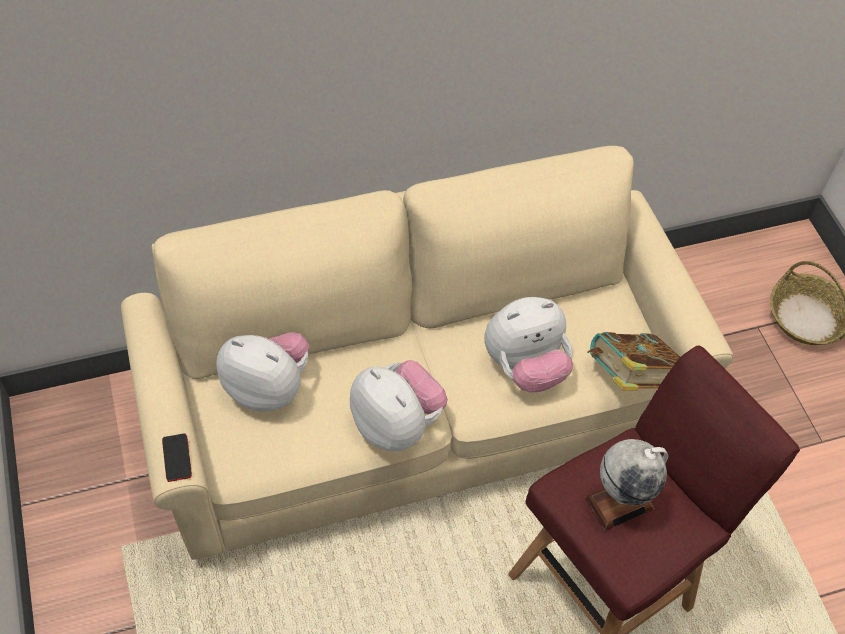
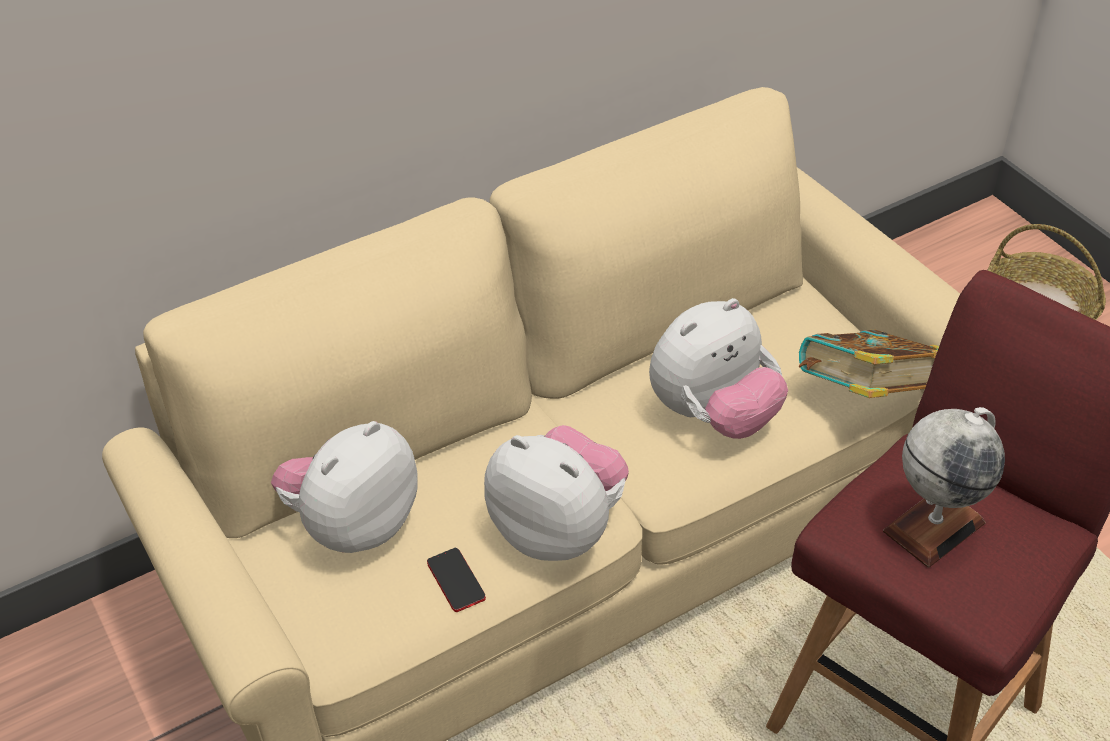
camera: 10 degrees left, 10 degrees down
(177, 458) = (250, 634): phone -> phone (456, 580)
(268, 385) = (352, 522): plush toy -> plush toy turned 60 degrees counterclockwise

